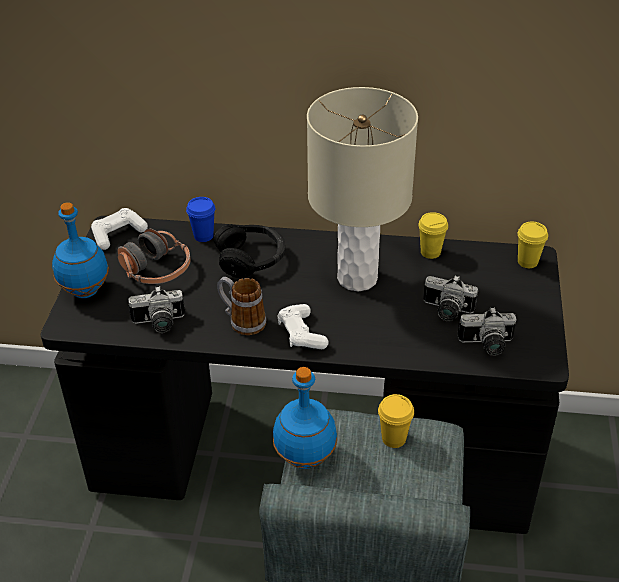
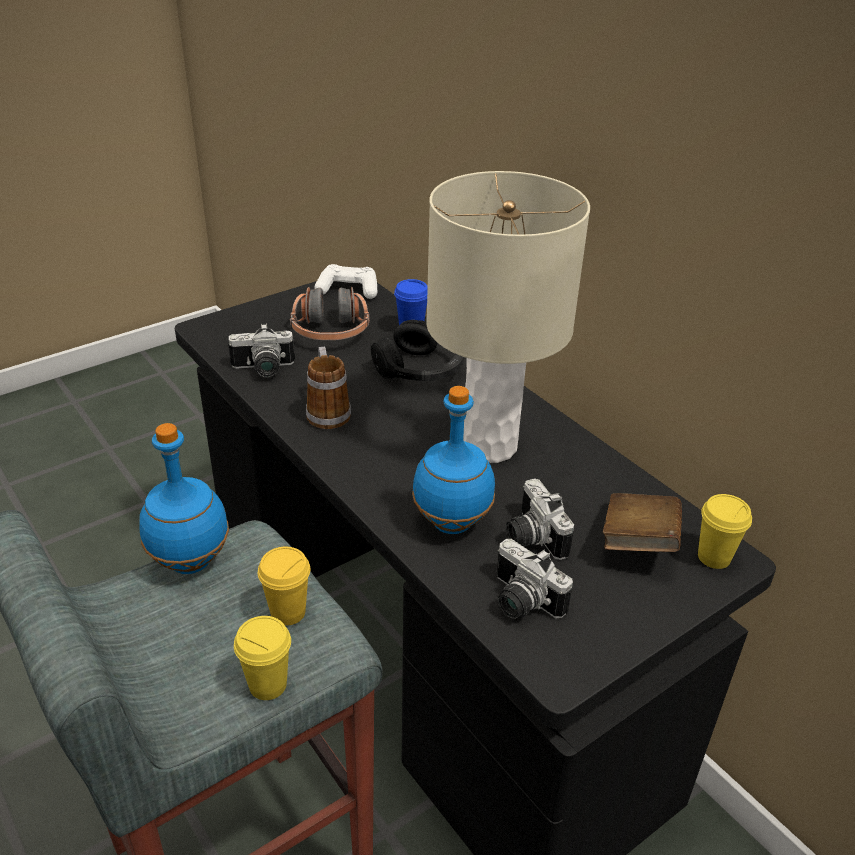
camera: 45 degrees right, 5 degrees down
(85, 290) = (257, 313): blue bottle -> blue bottle (452, 522)
(159, 324) = (263, 370): camera -> camera turned 45 degrees counterclockwise
(301, 334) = (356, 456): white game controller -> none
(430, 252) = (607, 473): yellow cup -> yellow cup (268, 685)
(491, 278) = (638, 542): none -> brown book

